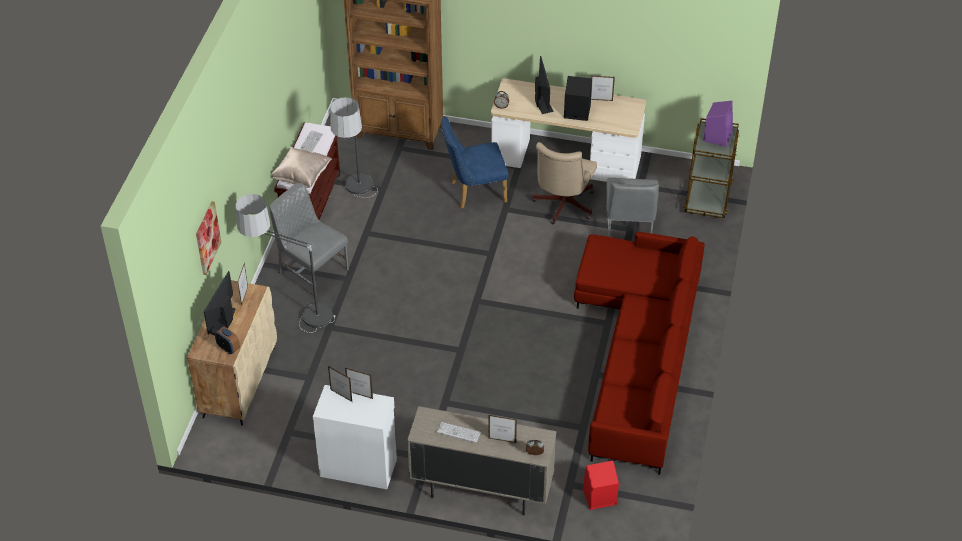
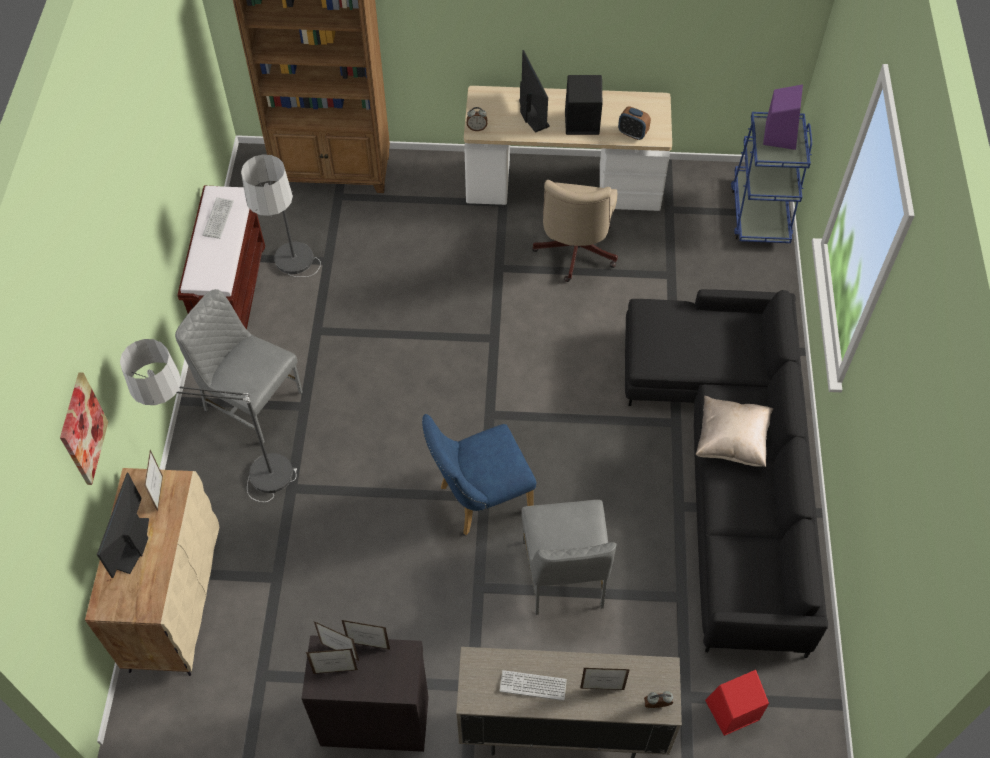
camera: 10 degrees left, 10 degrees up
(228, 348) = (148, 592): alarm clock -> alarm clock (632, 133)
(302, 177) = (215, 272): beige pillow -> beige pillow (731, 441)
(358, 467) = (374, 719): white cabinet -> black cabinet
(474, 192) = (451, 248): blue chair -> blue chair (478, 499)
(601, 100) = (610, 101): picture frame -> picture frame (335, 672)
(628, 231) = (670, 278): grey chair -> grey chair (564, 575)
(638, 353) = (728, 463): red sofa -> black sofa
(708, 197) = (760, 213): brown cart -> blue cart

